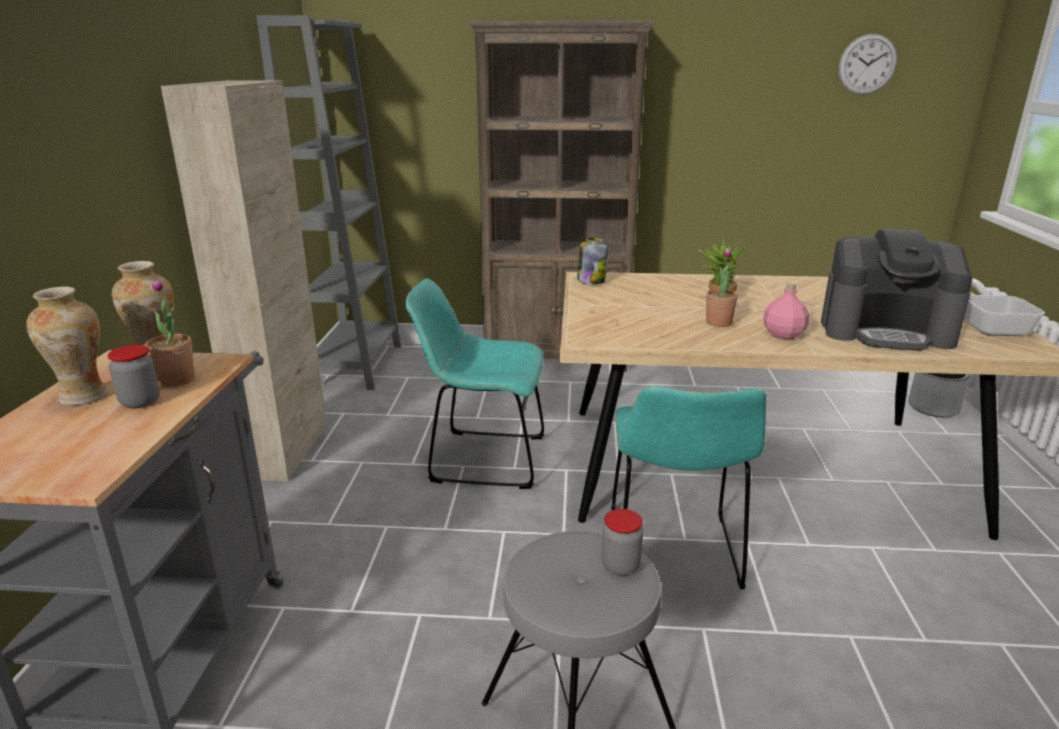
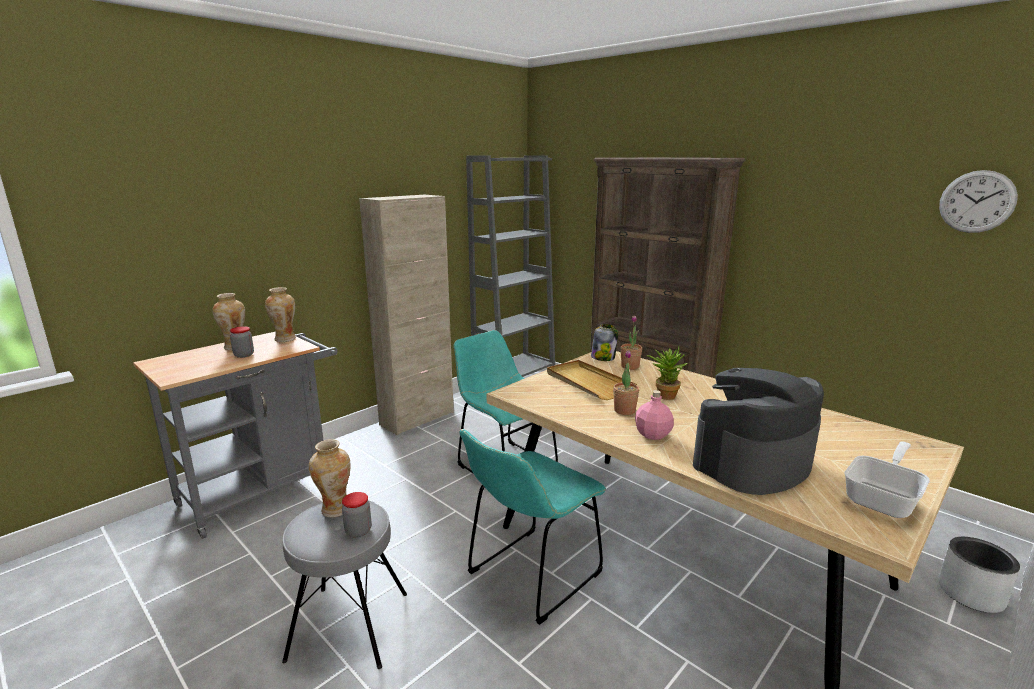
camera: 40 degrees right, 5 degrees down
(176, 380) = (272, 349): potted plant -> potted plant (630, 366)
(546, 560) = (335, 509): none -> vase
(632, 308) = (588, 382): none -> beige tray
(886, 331) = (752, 462): coffee machine -> coffee machine turned 90 degrees clockwise

